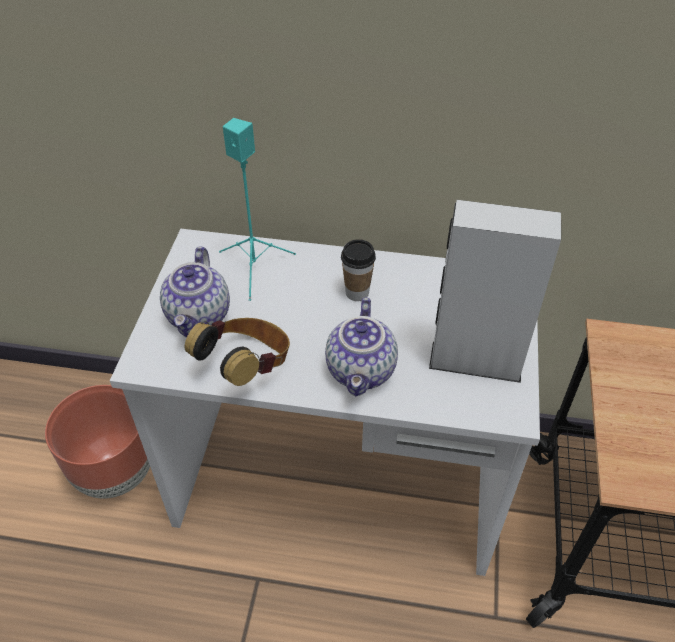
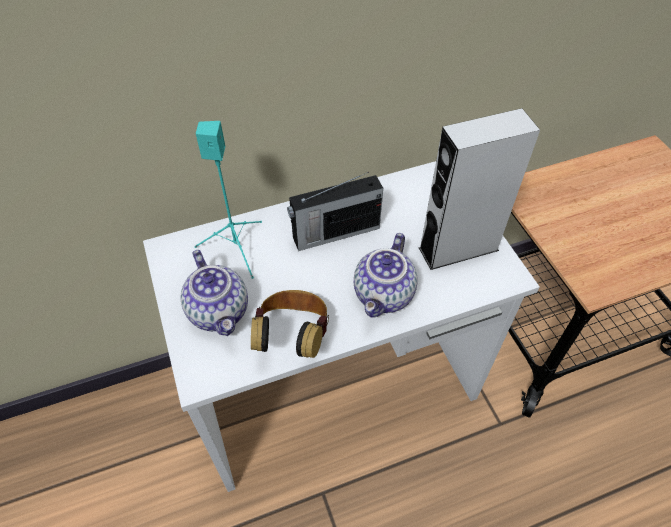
camera: 30 degrees left, 5 degrees up
(116, 472) = (150, 473): brown planter -> none
(357, 292) = (334, 233): cup -> radio
(362, 371) = (385, 295): teapot -> teapot turned 45 degrees clockwise

